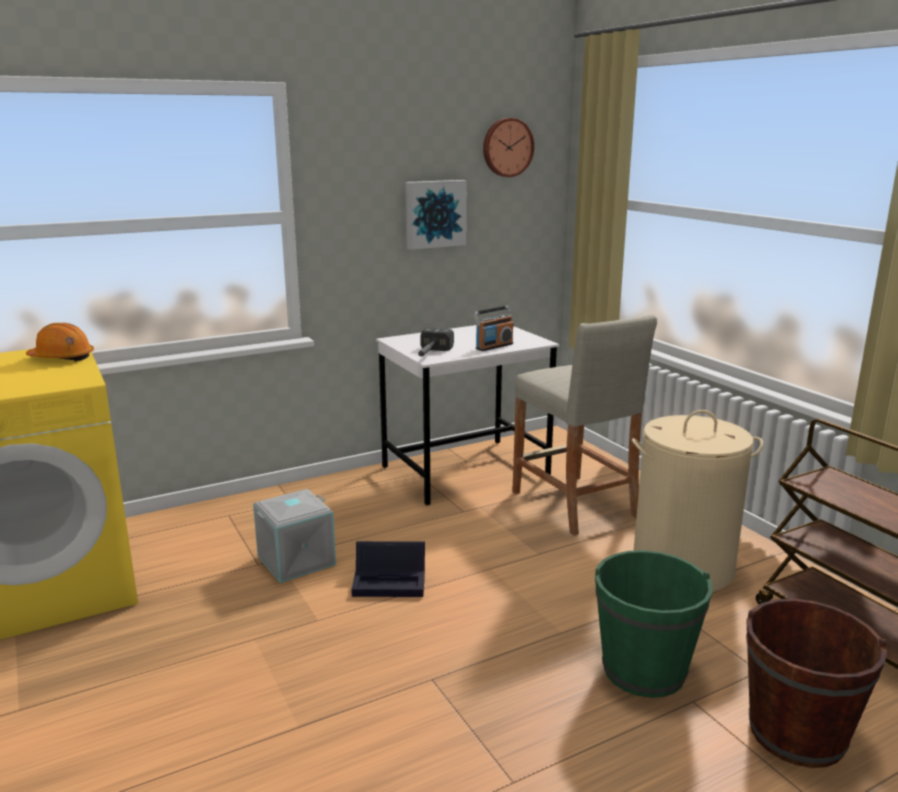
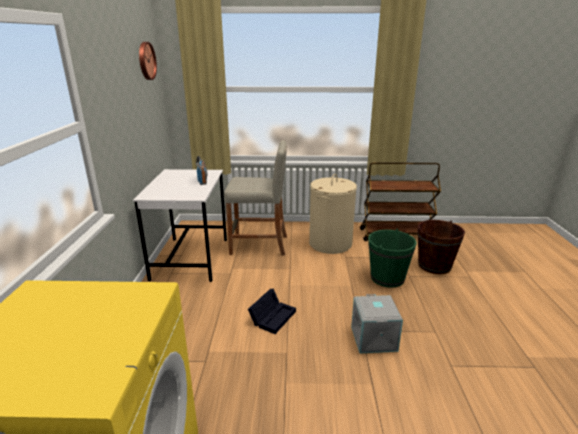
camera: 60 degrees left, 5 degrees up
(62, 358) = (62, 296): orange hard hat -> none
(296, 561) = (219, 344): grey storage box -> grey storage box (374, 339)
(430, 355) = (190, 195): hammer -> none
(434, 214) = (132, 108): picture -> none

